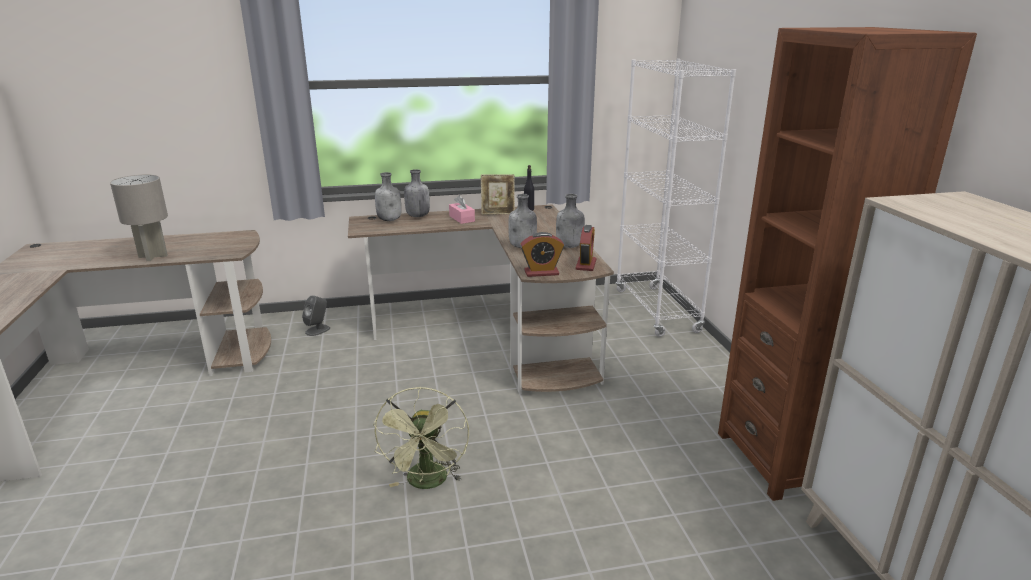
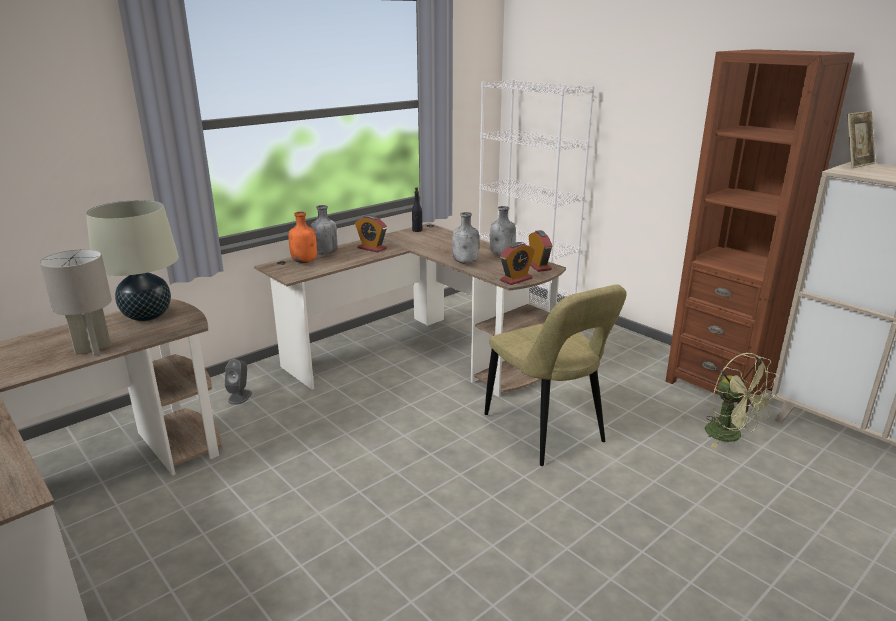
camera: 30 degrees left, 0 degrees up
(219, 240) = (147, 316): none -> beige table lamp
(390, 220) = (305, 261): grey bottle -> orange bottle
(427, 483) = (512, 490): green fan -> green fan (730, 436)
(462, 218) = (371, 248): pink tissue box -> alarm clock
(498, 212) = (395, 237): picture frame -> picture frame (855, 164)
(525, 441) = (547, 431): none -> beige chair

